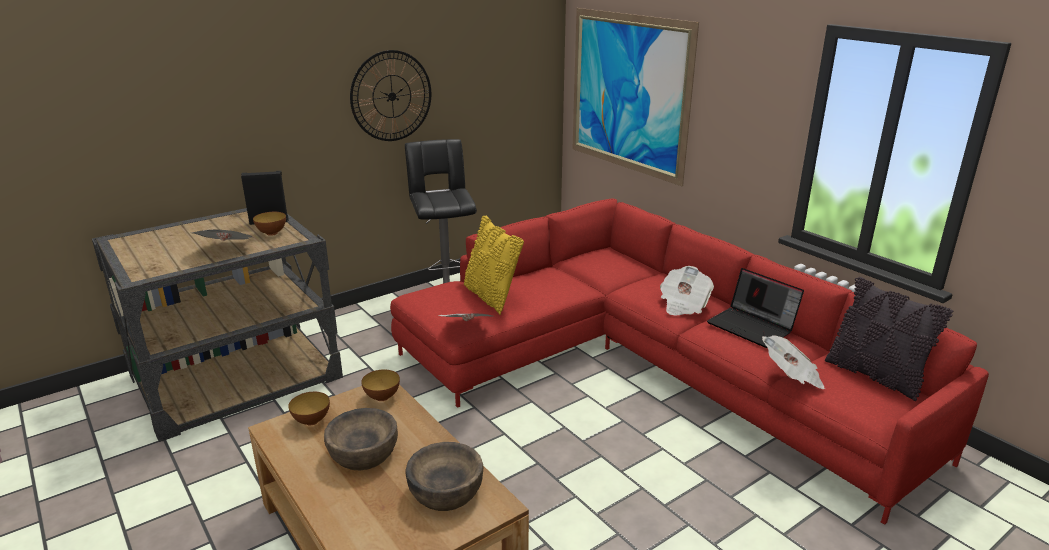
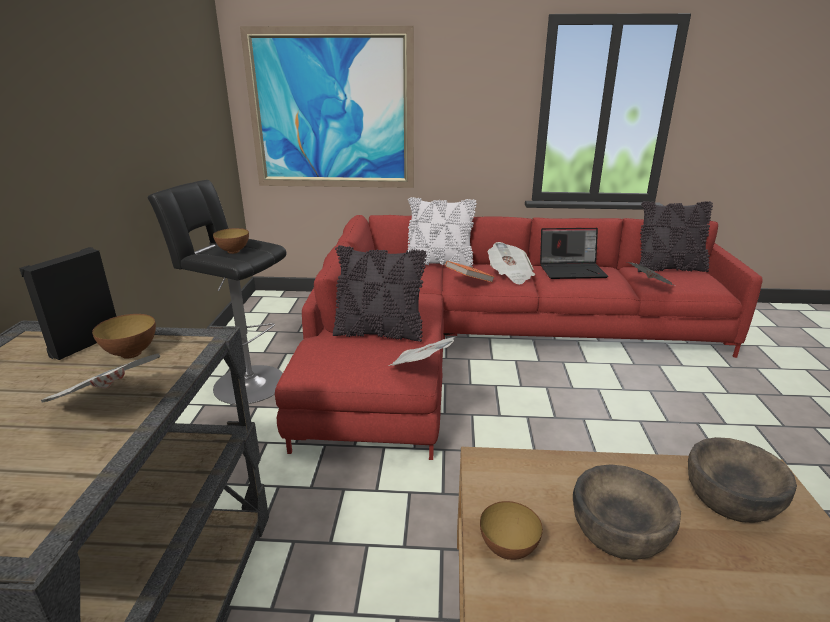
camera: 50 degrees left, 0 degrees up
(382, 397) = (505, 469): bowl -> bowl (233, 251)
(391, 96) = (112, 131): wall clock -> none
(491, 297) = (379, 333): yellow pillow -> black pillow
(633, 293) = (469, 281): none -> orange book
(653, 270) = (439, 263): none -> white pillow

